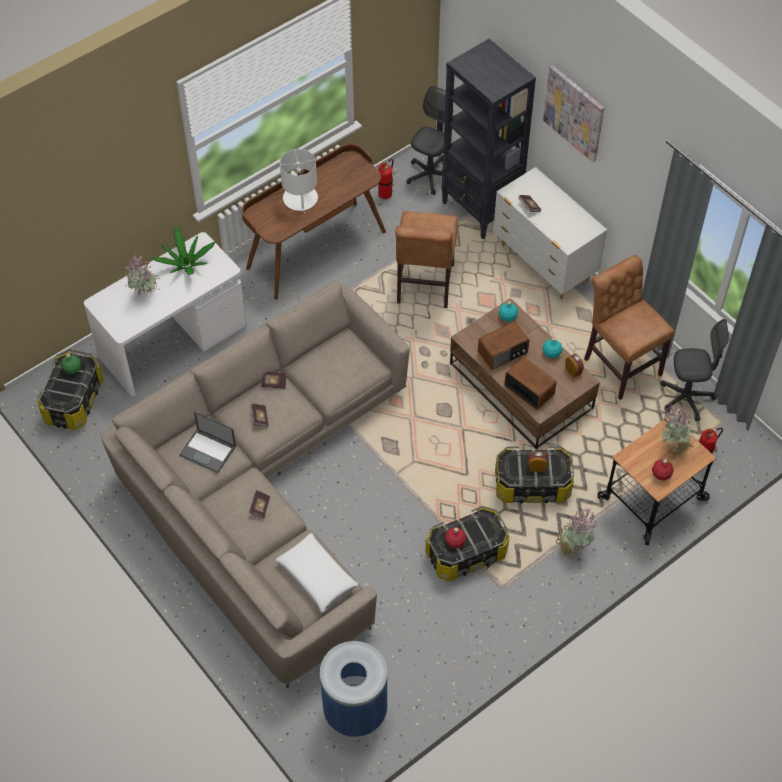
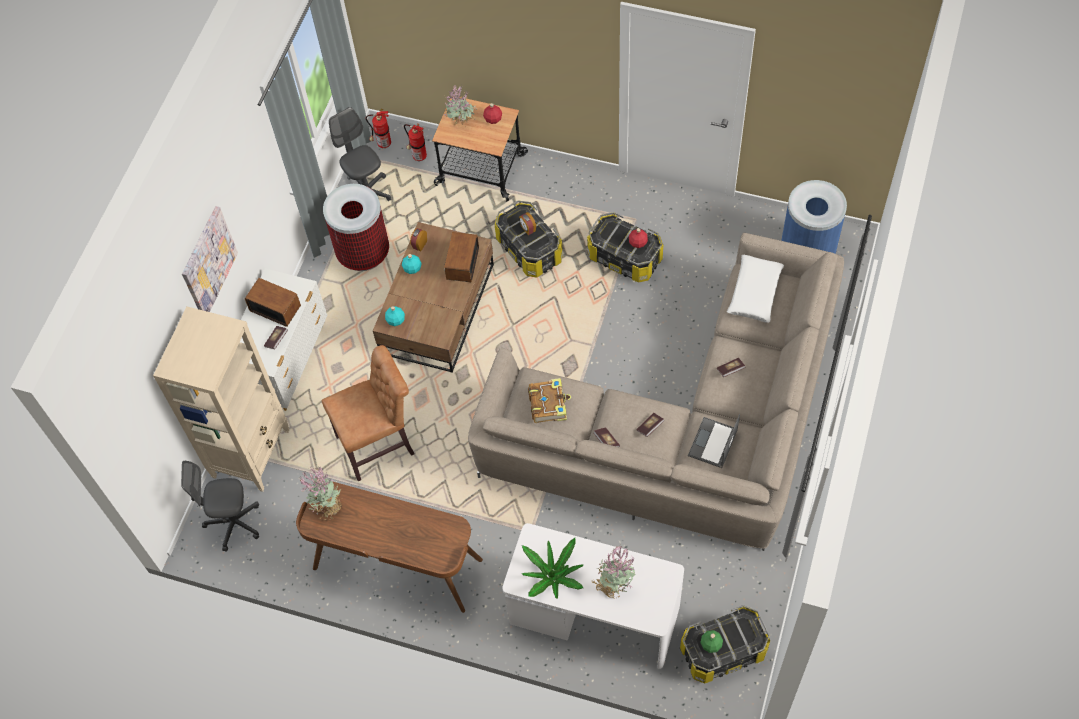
camera: 120 degrees left, 5 degrees up
(208, 451) = (712, 443): laptop -> laptop turned 150 degrees counterclockwise
(300, 198) = (397, 535): white table lamp -> none
(339, 364) = (548, 404): none -> book
(386, 194) = (284, 548): fire extinguisher -> fire extinguisher (382, 144)
(481, 210) = (251, 453): black bookcase -> beige bookcase
(503, 353) = (437, 302): radio -> radio (275, 308)
(573, 548) = (564, 195): potted plant -> potted plant (327, 506)
(620, 364) = (363, 253): brown chair -> trash can

